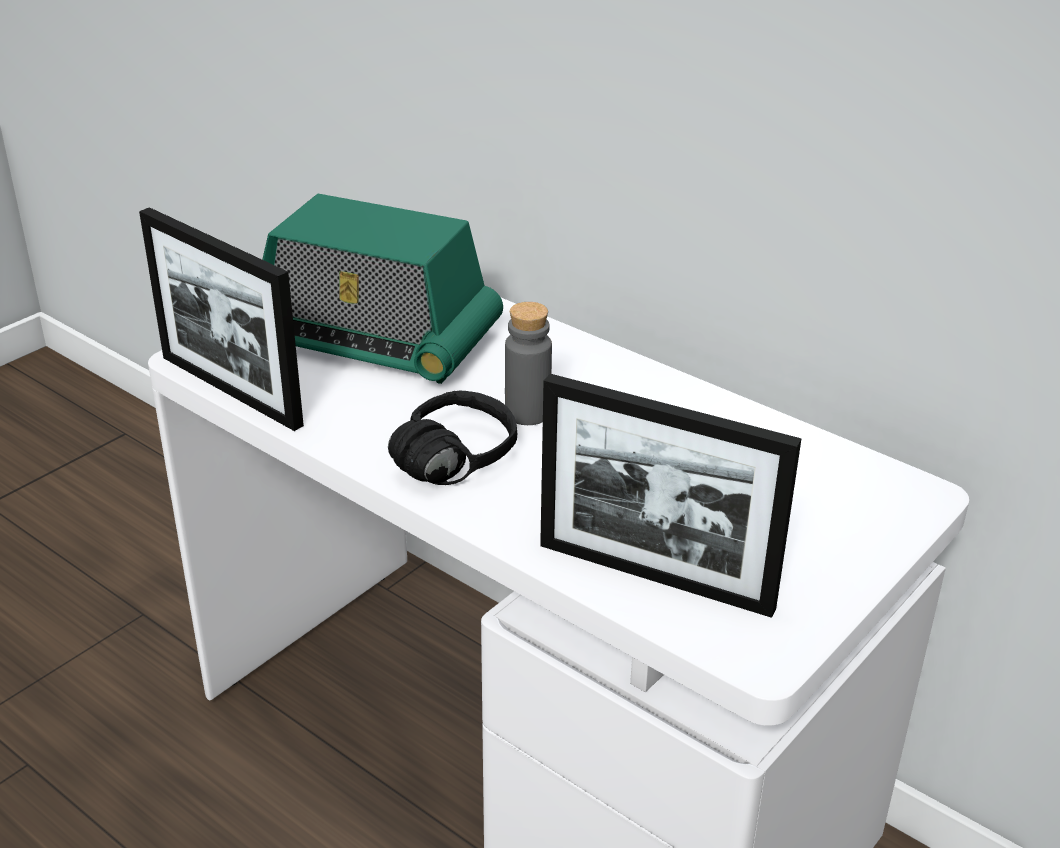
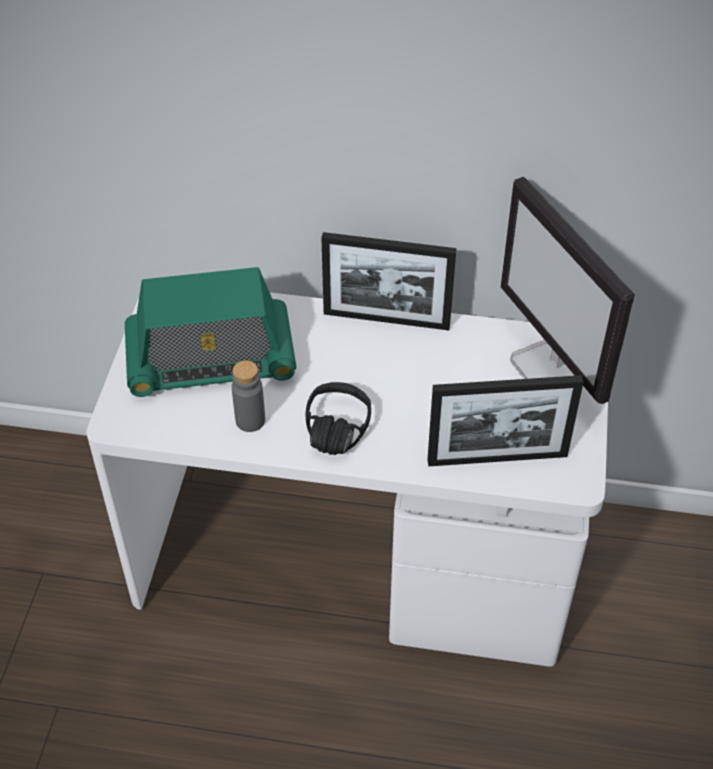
camera: 30 degrees left, 15 degrees up
(230, 390) = (164, 438): picture frame -> picture frame (386, 319)
(527, 413) = (350, 377): grey bottle -> grey bottle (250, 420)
(842, 505) = (553, 369): none -> monitor

